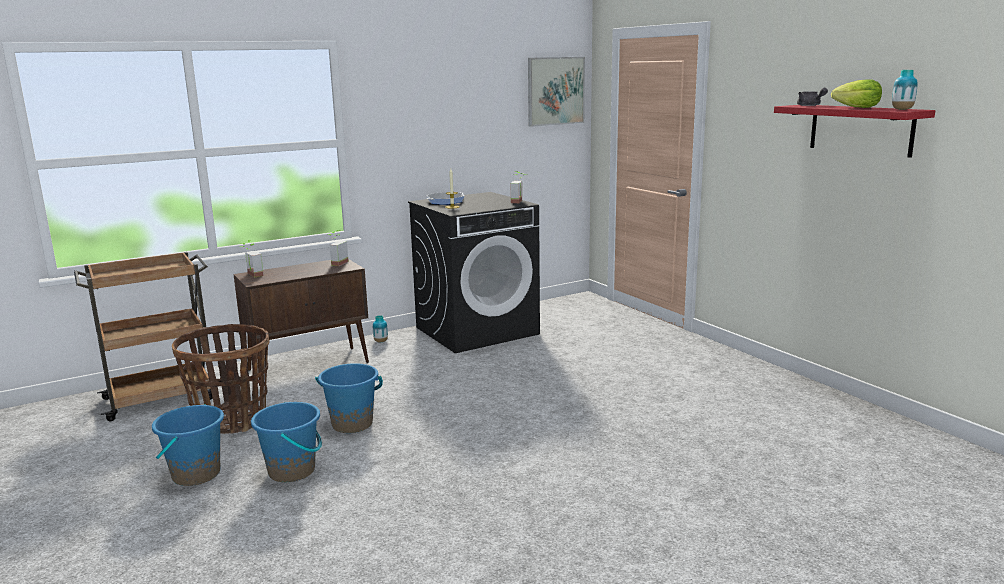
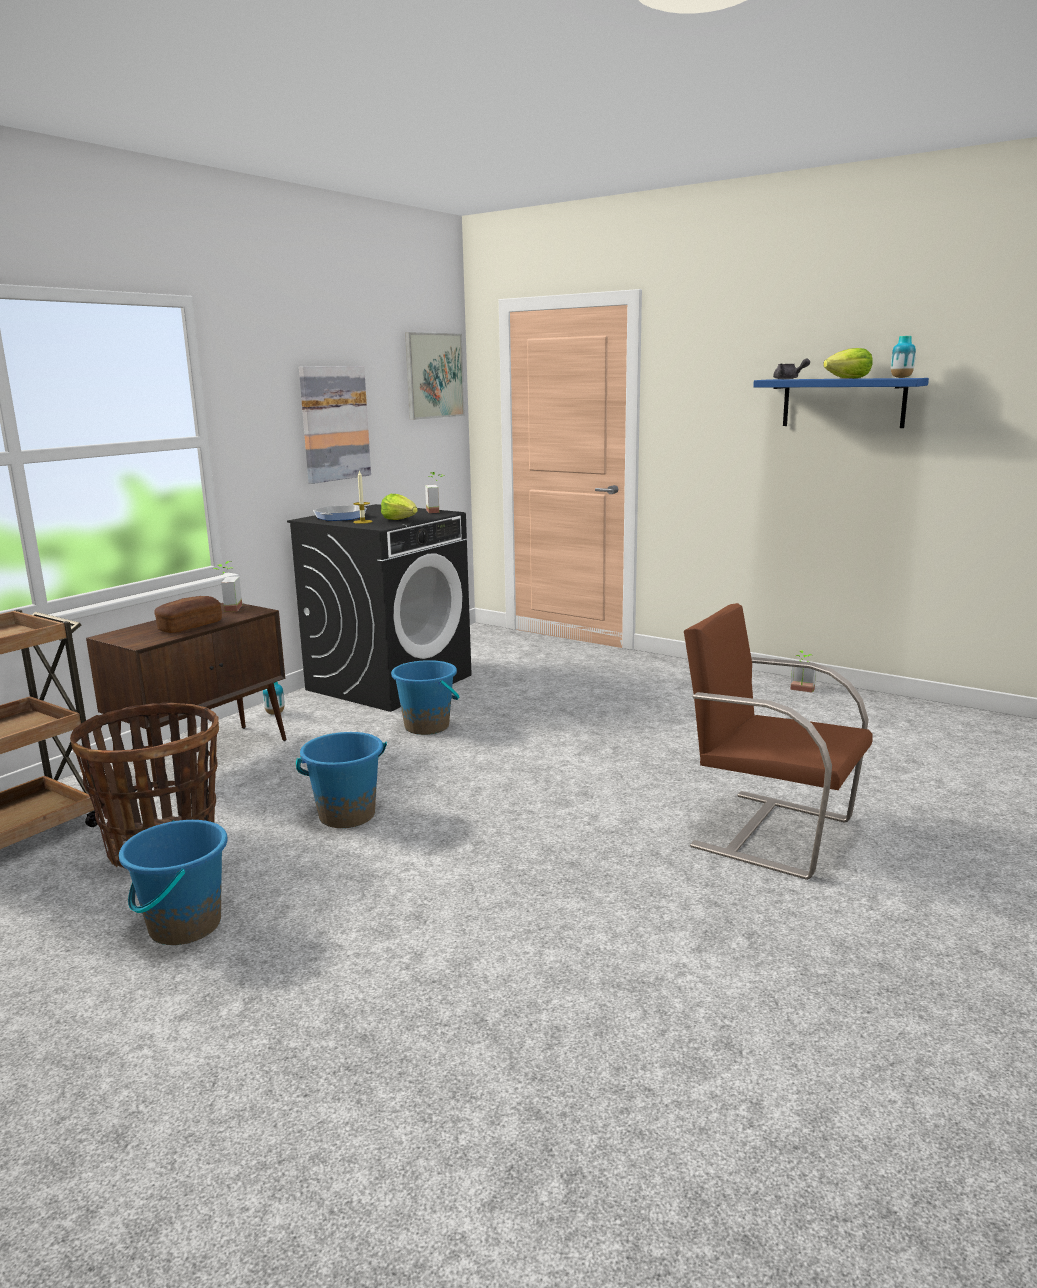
camera: 25 degrees left, 0 degrees up
(251, 275) = (120, 636): potted plant -> potted plant (801, 690)
(292, 471) = (327, 888): blue bucket -> blue bucket (427, 726)
(297, 273) = (190, 626): none -> bread
(455, 129) = (334, 423): none -> picture
(479, 208) = (400, 520): none -> lettuce
(634, 507) = (769, 831): none -> brown chair
(860, 129) = (843, 403): red shelf -> blue shelf

